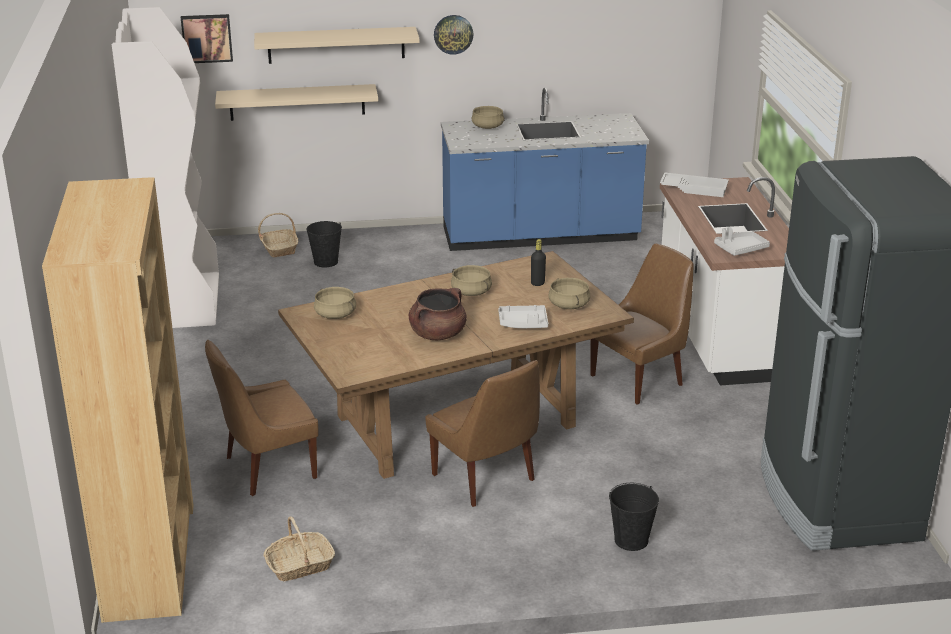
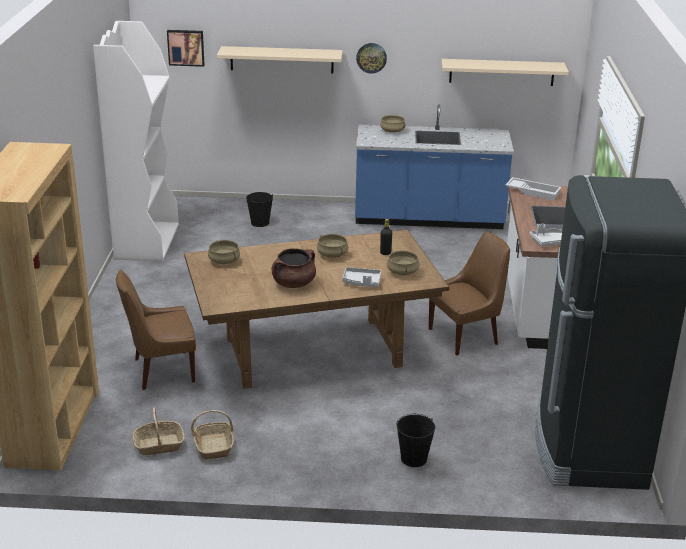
camera: 10 degrees right, 0 degrees up
(279, 248) = (229, 209): basket -> basket (214, 446)
(297, 102) = (251, 100): beige shelf -> beige shelf (501, 72)
(485, 479) = (319, 398): brown chair -> none

